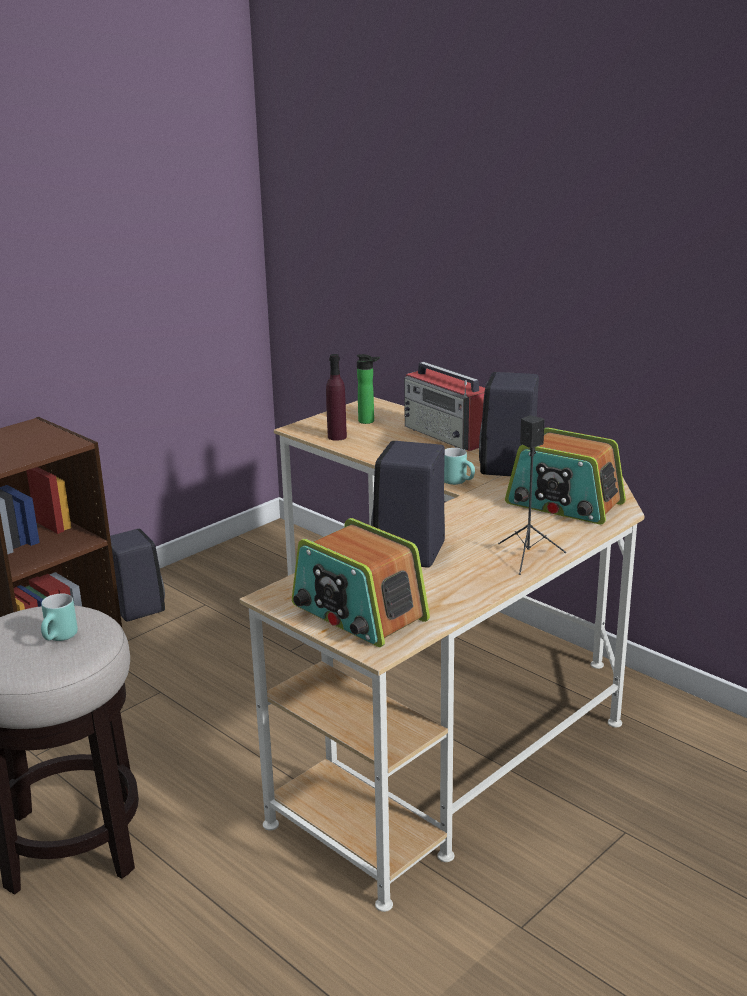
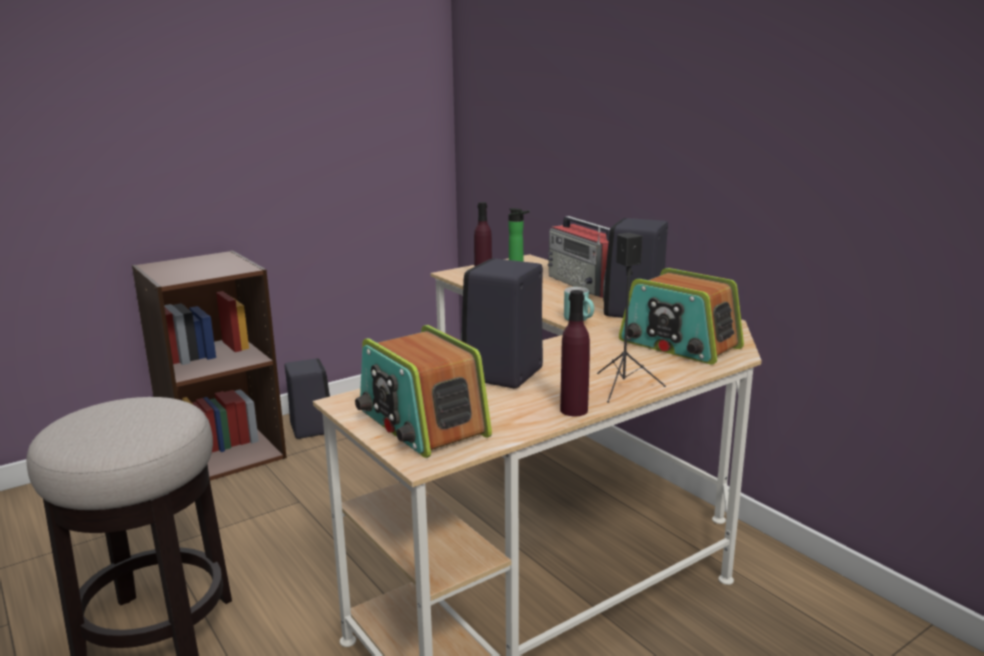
camera: 10 degrees right, 5 degrees down
(61, 639) = (137, 425): turquoise mug -> none
(492, 586) = (574, 410): none -> purple bottle

